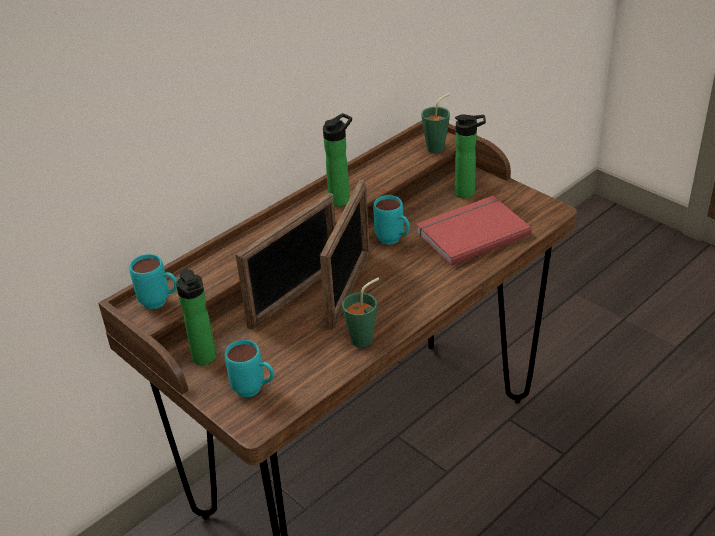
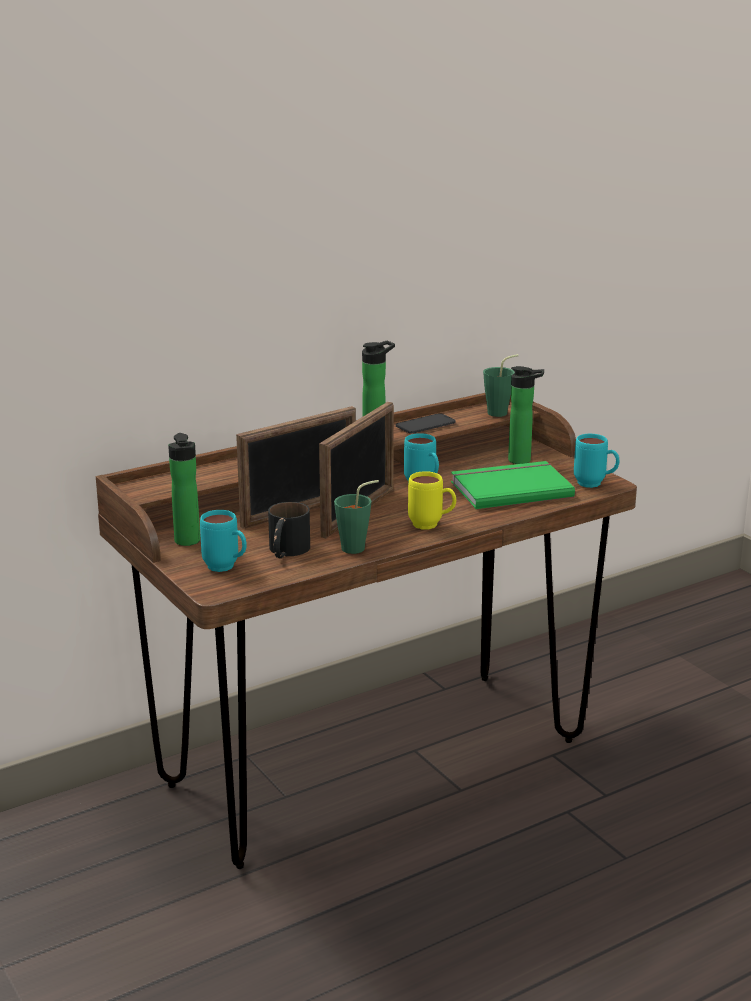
camera: 10 degrees right, 15 degrees down
(161, 303) = (157, 485): turquoise mug -> turquoise mug (595, 485)
(302, 356) = (286, 552): none -> black mug
(378, 173) = (425, 424): none -> phone
(421, 295) = (431, 526): none -> yellow mug
(470, 232) = (509, 488): red book -> green book

